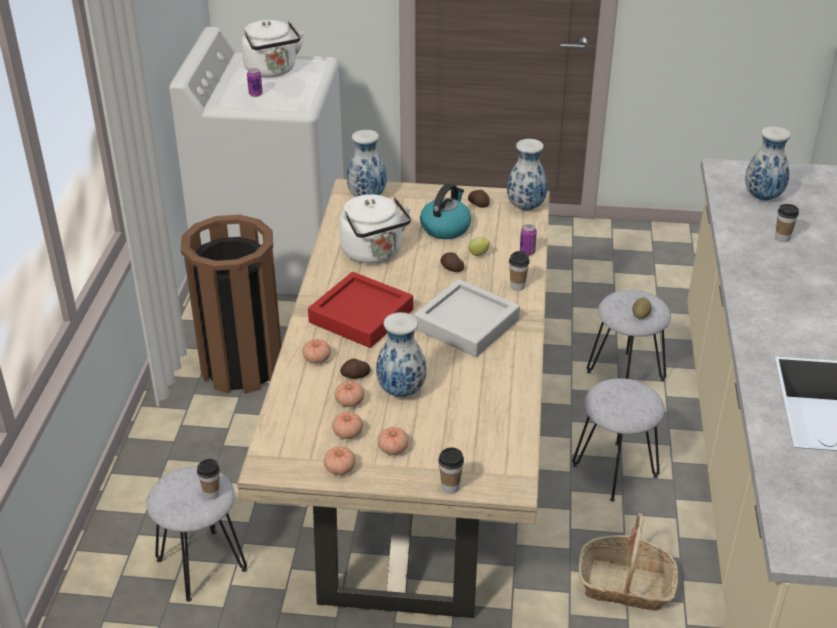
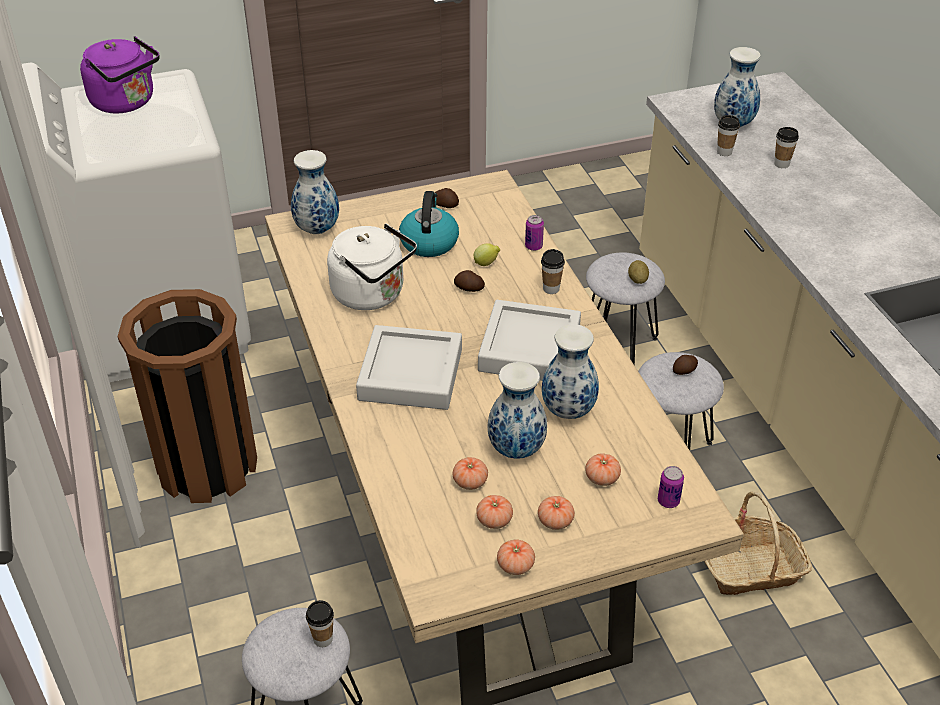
camera: 25 degrees left, 5 degrees up
(255, 94) = (127, 137): can -> can (668, 501)
(272, 71) = (126, 103): white kettle -> purple kettle
(317, 359) = (397, 442): tomato -> tomato (602, 478)
(355, 376) = (454, 448): potato -> potato (685, 371)
(361, 316) = (410, 374): red tray -> grey tray
(450, 487) = (644, 543): cup -> cup (724, 152)
(526, 207) = (497, 195): vase -> vase (569, 411)

